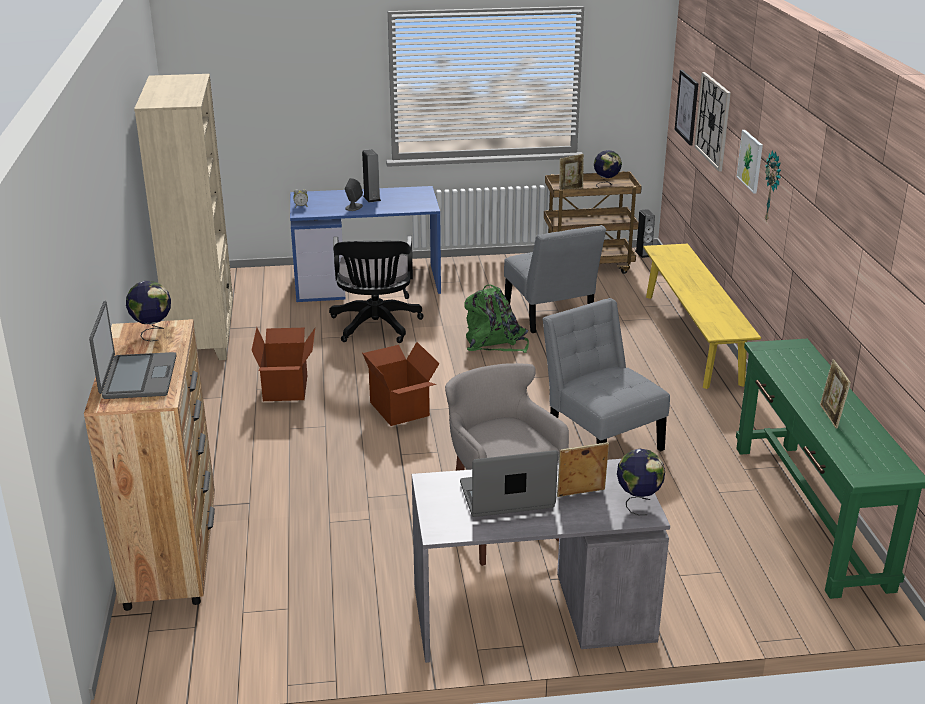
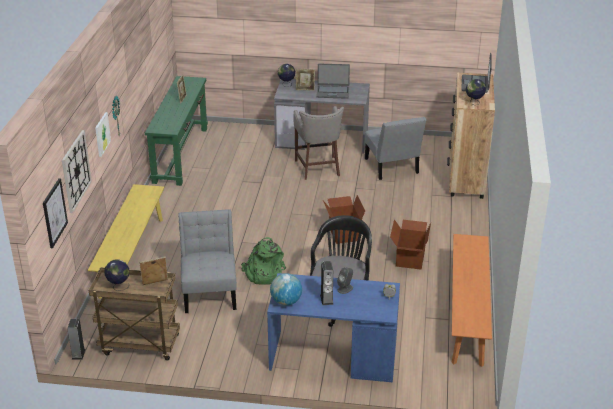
camera: 165 degrees left, 5 degrees up
(203, 335) = (467, 315): beige bookcase -> orange bench
(416, 193) = (286, 302): none -> globe
(601, 439) = (244, 200): grey chair -> grey chair (392, 168)

